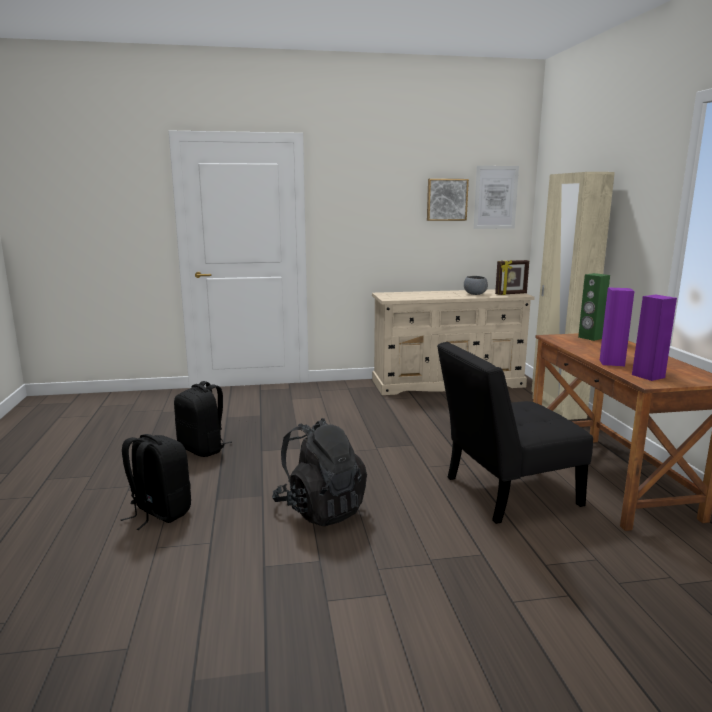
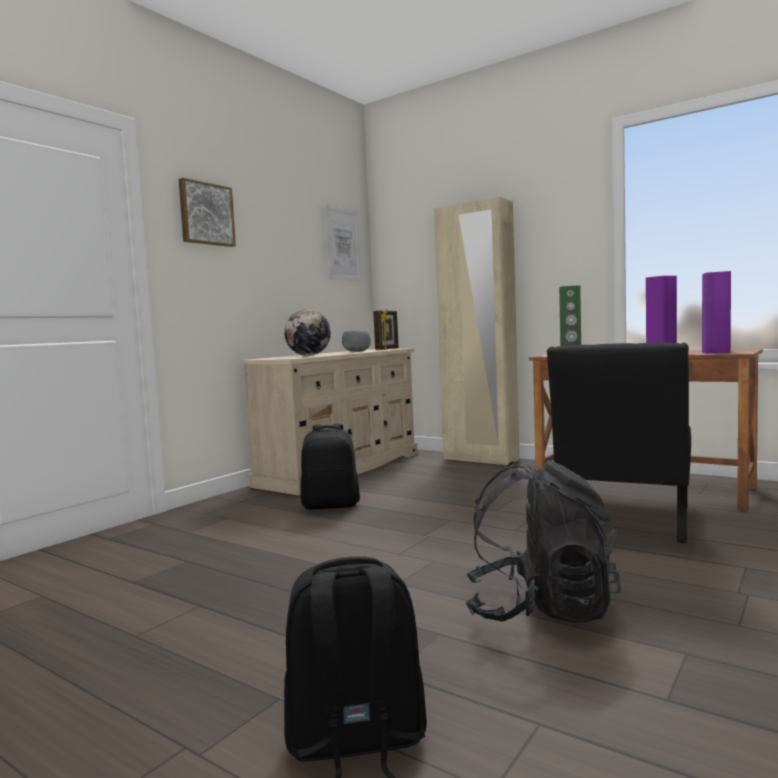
camera: 45 degrees left, 10 degrees down
(203, 449) = (196, 631): black backpack -> black backpack (331, 505)
(421, 295) = (309, 355): none -> globe
(446, 199) = (302, 241): picture -> picture (206, 214)

